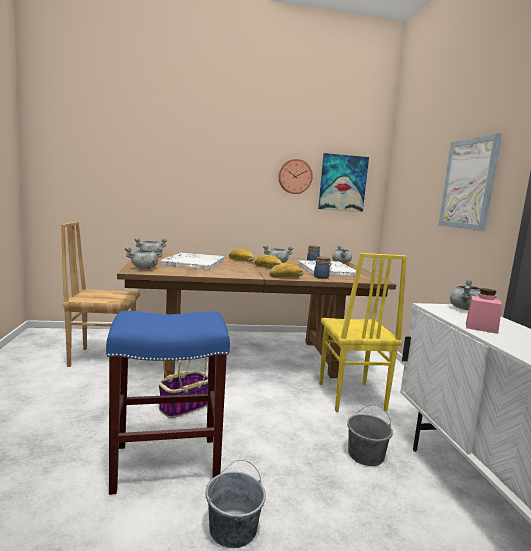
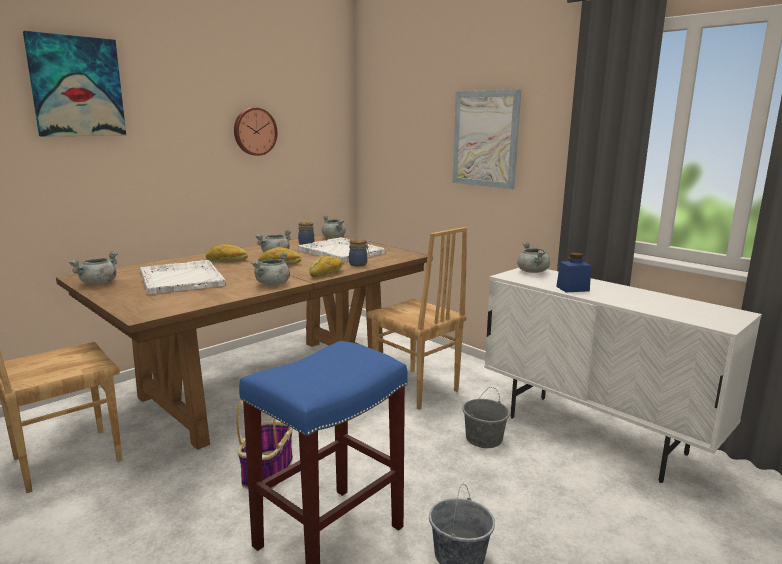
camera: 35 degrees left, 5 degrees up
(144, 268) = (144, 307): grey cooking pot -> grey cooking pot (272, 284)
(342, 183) = (310, 134): picture -> picture (76, 87)
(350, 397) = (415, 389): yellow chair -> brown chair
(481, 328) = (572, 289): pink jar -> blue jar

